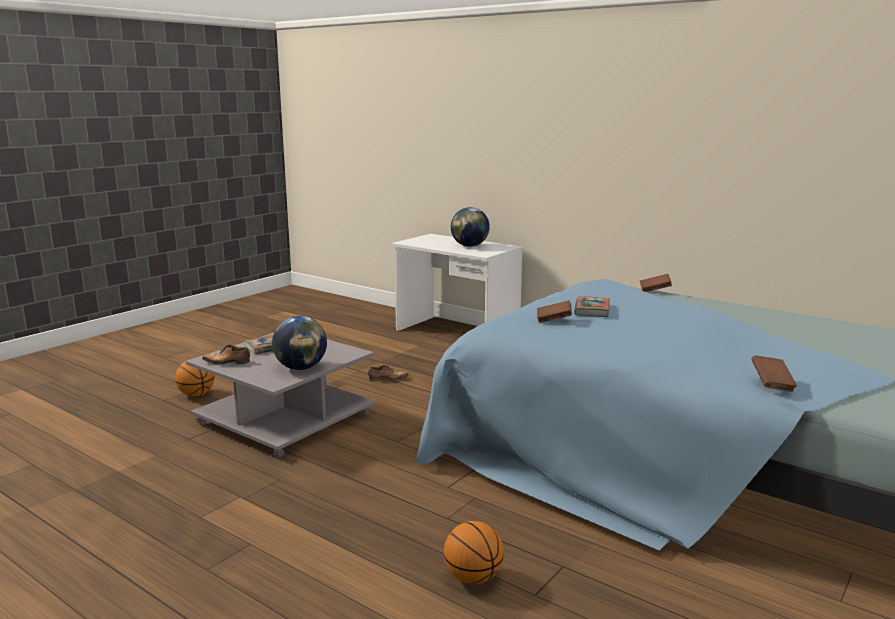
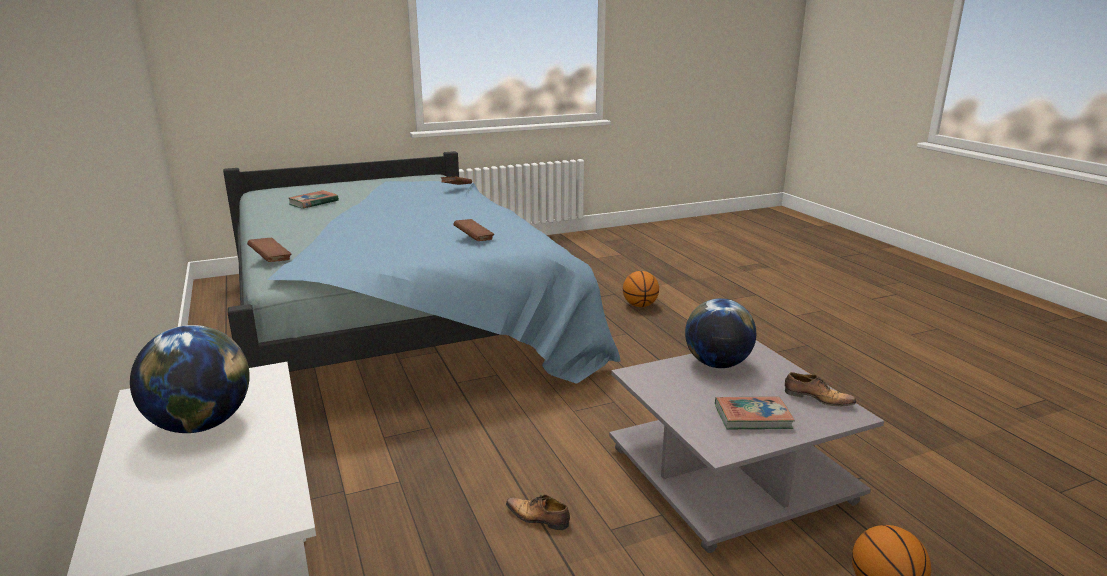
camera: 150 degrees left, 5 degrees up
(591, 310) = (416, 241): book -> book (313, 203)

